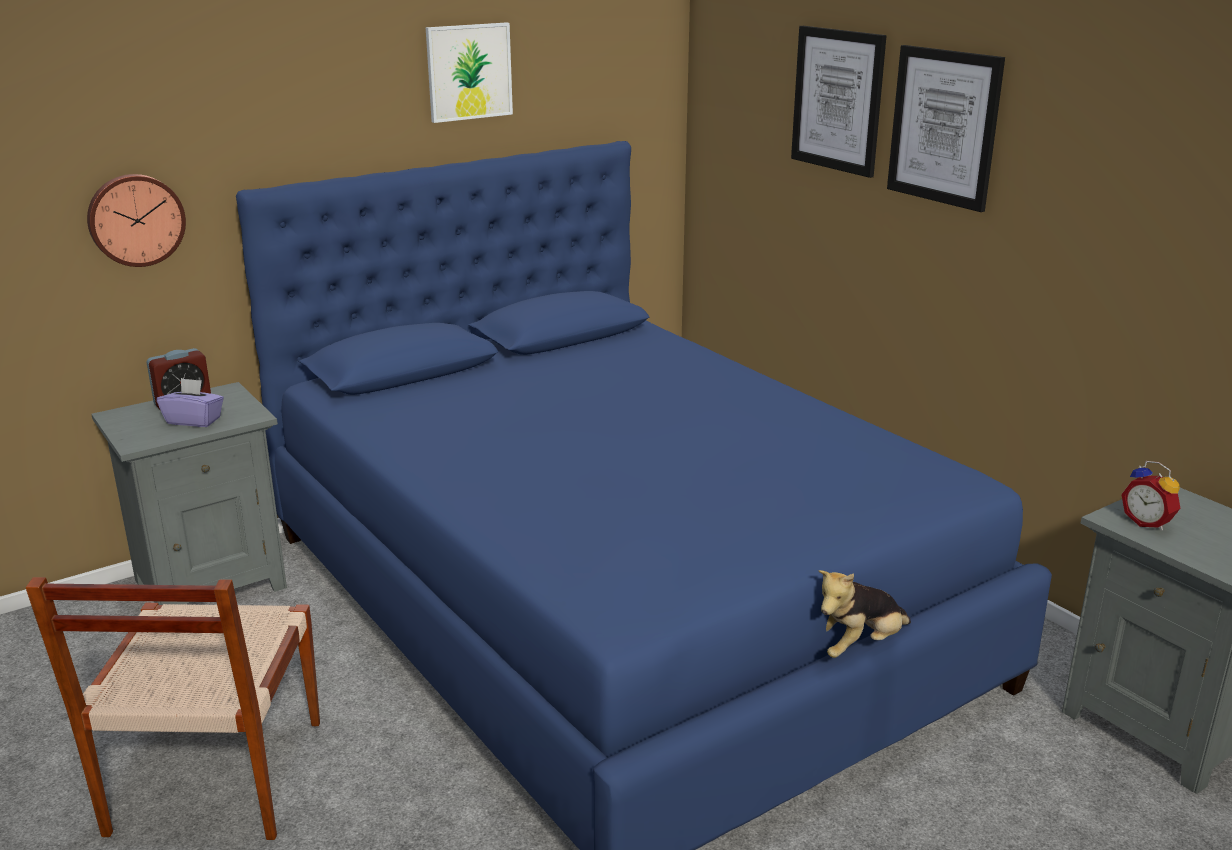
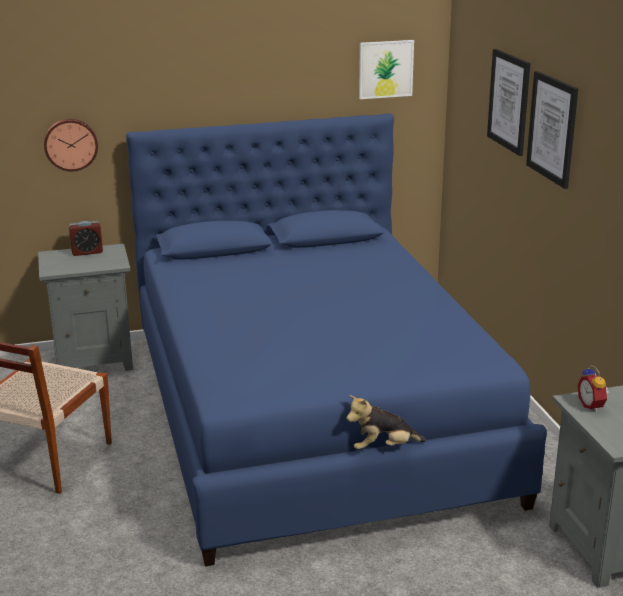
camera: 20 degrees right, 0 degrees up
(194, 420) = (86, 263): purple tissue box -> none
(469, 72) = (283, 65): picture -> picture (385, 69)

